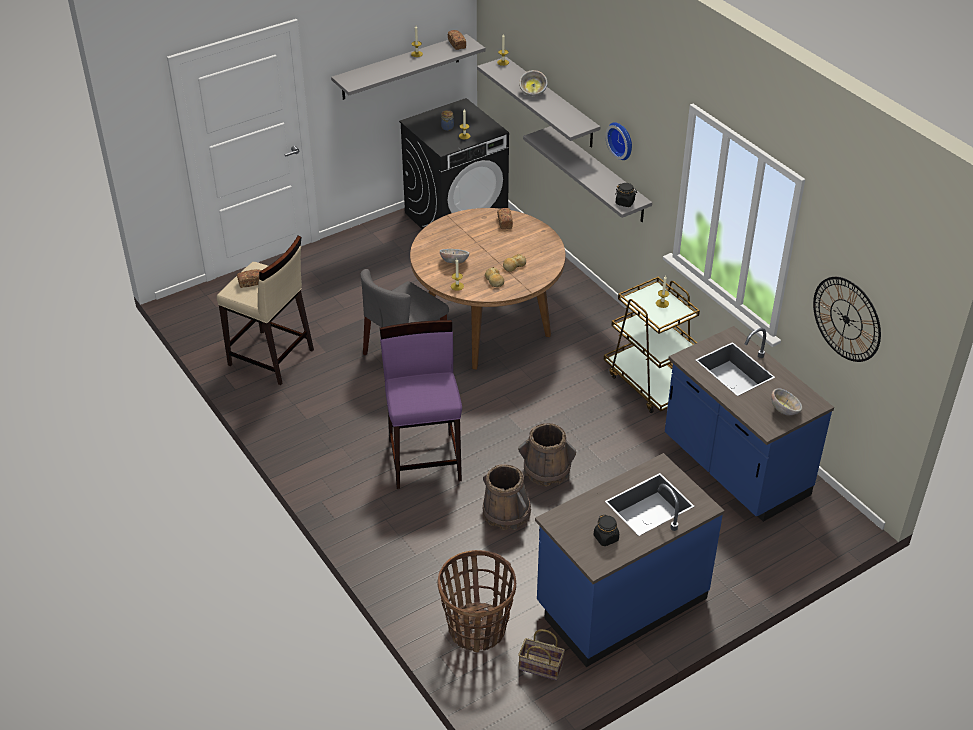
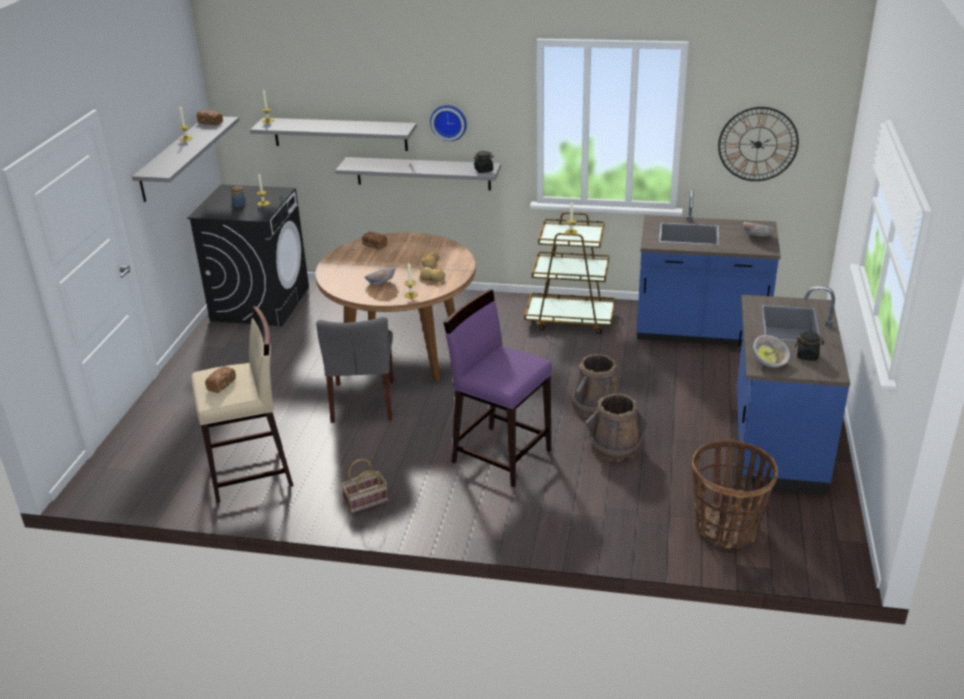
camera: 45 degrees left, 10 degrees down
(533, 92) = (328, 126): bowl -> bowl (769, 363)
(539, 667) = (803, 518): basket -> basket (365, 502)

